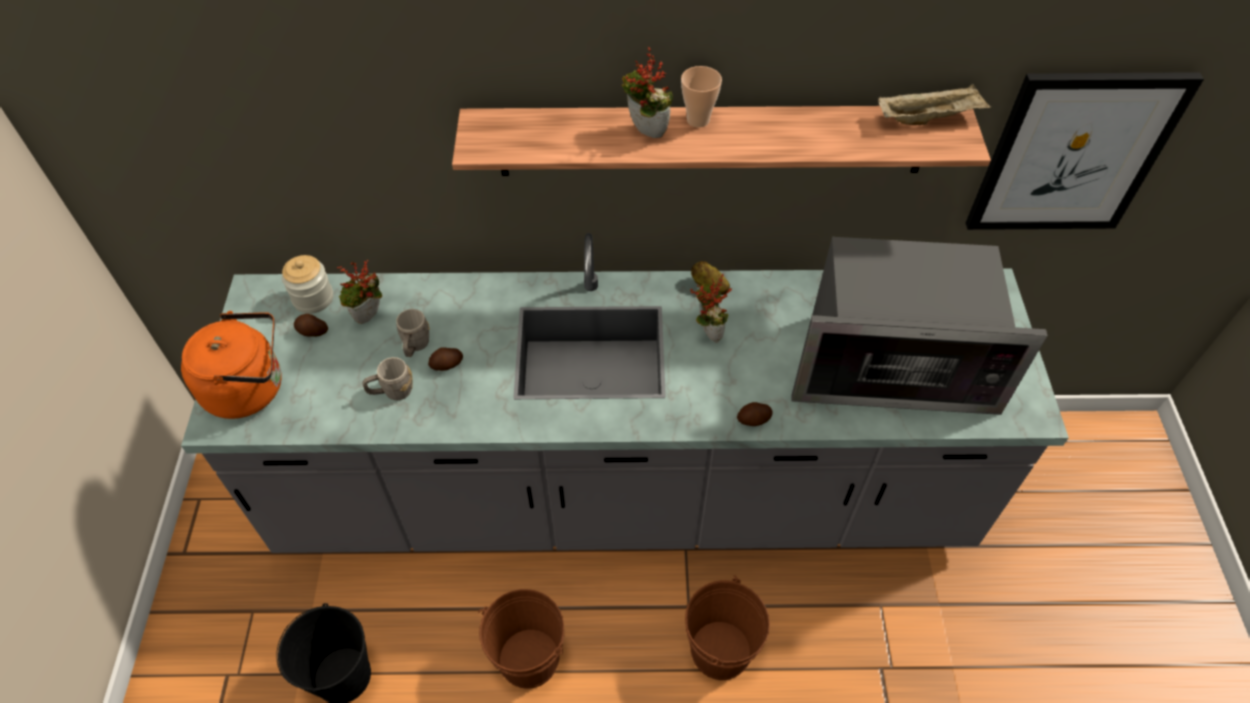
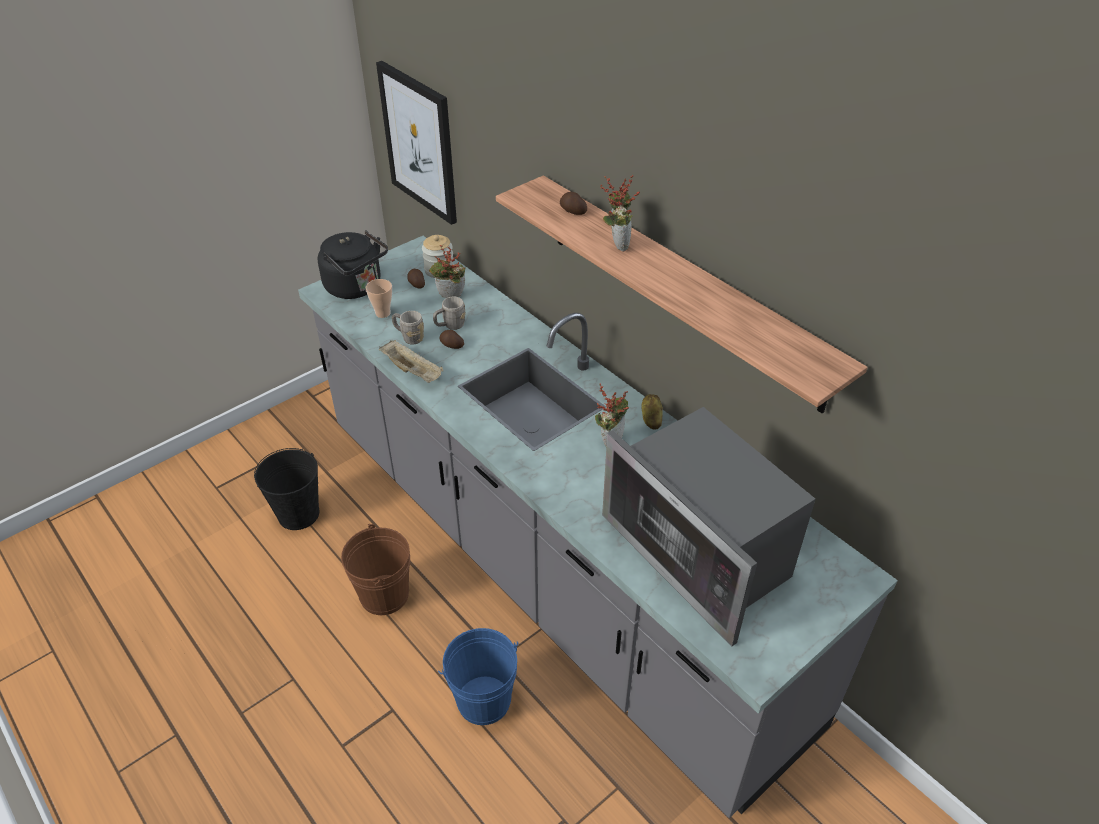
camera: 50 degrees right, 10 degrees down
(250, 388) = (356, 288): orange kettle -> black kettle
(698, 120) = (659, 257): cup -> cup (383, 313)
(720, 650) = (484, 700): brown bucket -> blue bucket
(754, 420) = (564, 504): potato -> potato (572, 211)
(929, 118) = (818, 352): beige tray -> beige tray (413, 371)
(1073, 153) = (959, 479): picture -> picture (420, 142)

